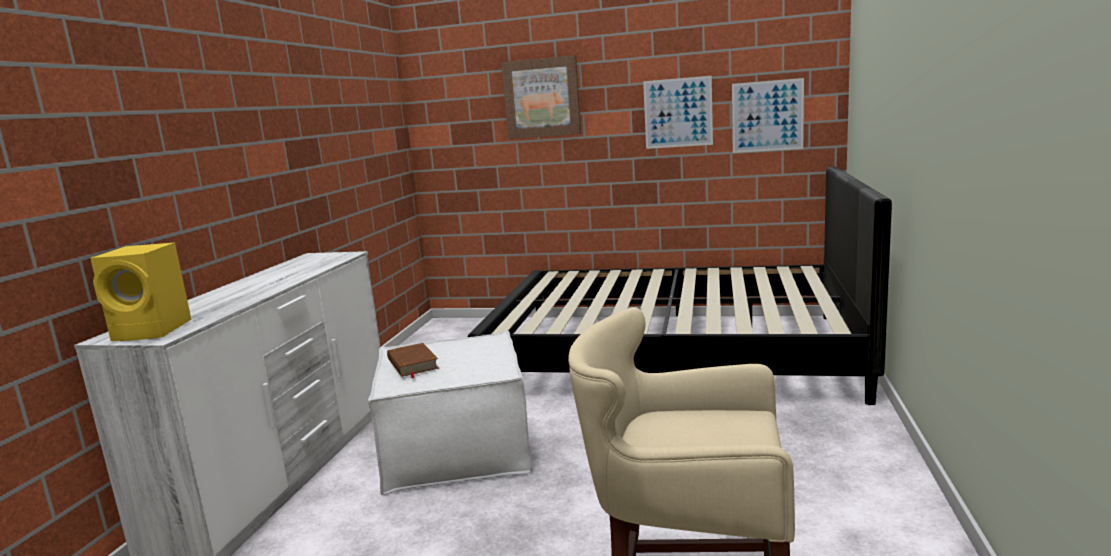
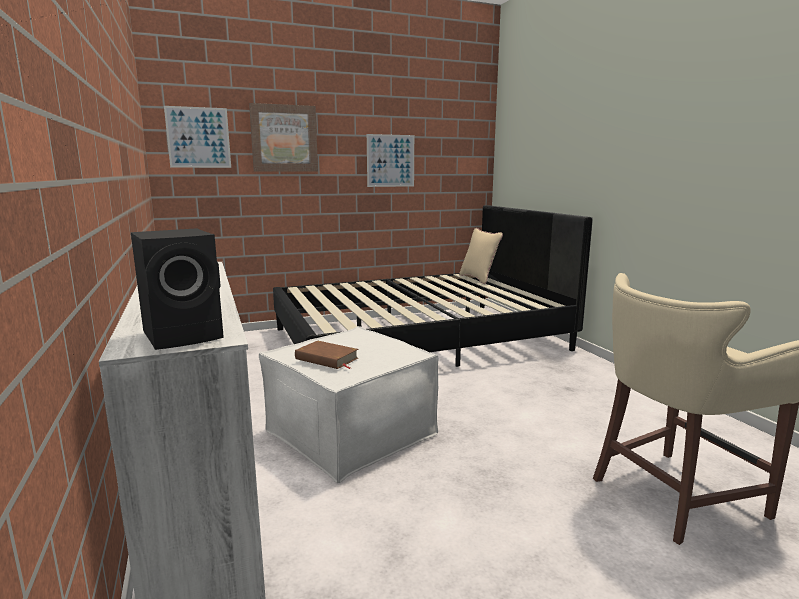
camera: 35 degrees left, 0 degrees up
(154, 331) = (186, 335): yellow speaker -> black speaker
(767, 116) = (448, 168): picture -> picture (198, 137)
(799, 277) = (478, 279): none -> beige pillow

